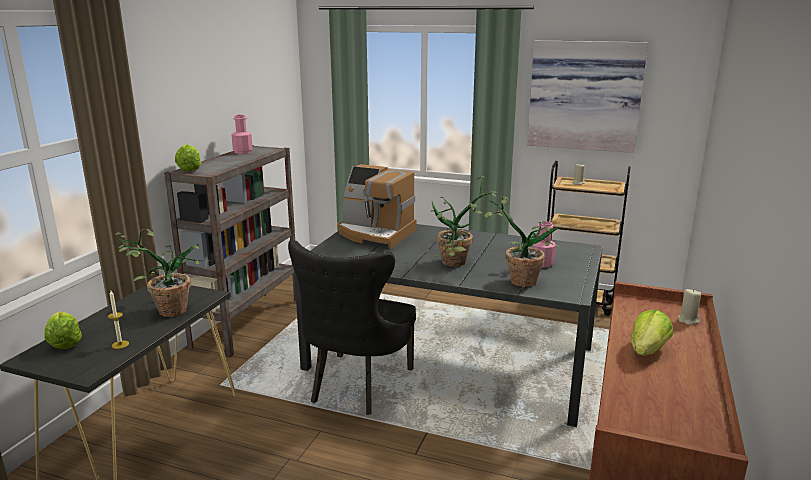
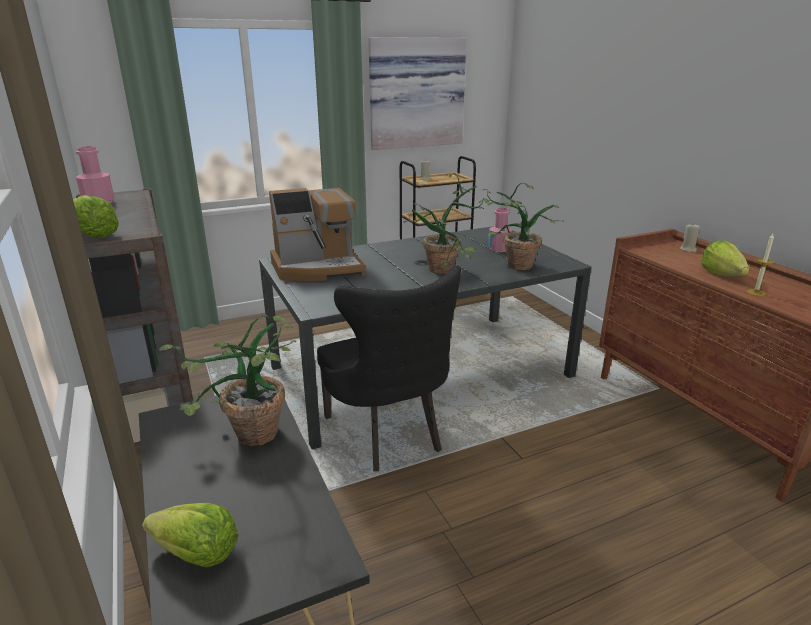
camera: 45 degrees left, 5 degrees up
(120, 344) = (286, 505): candle -> candle (756, 292)

